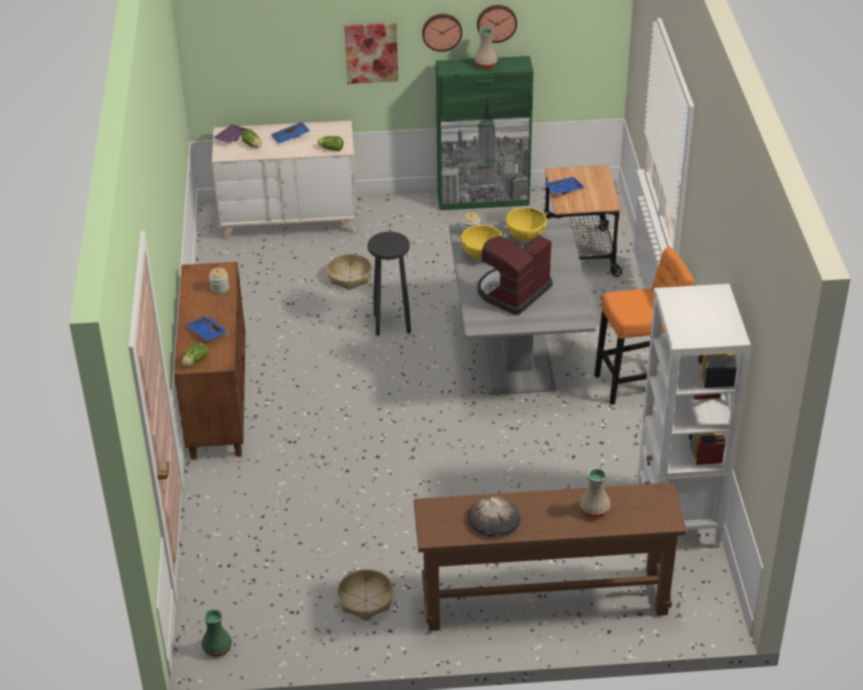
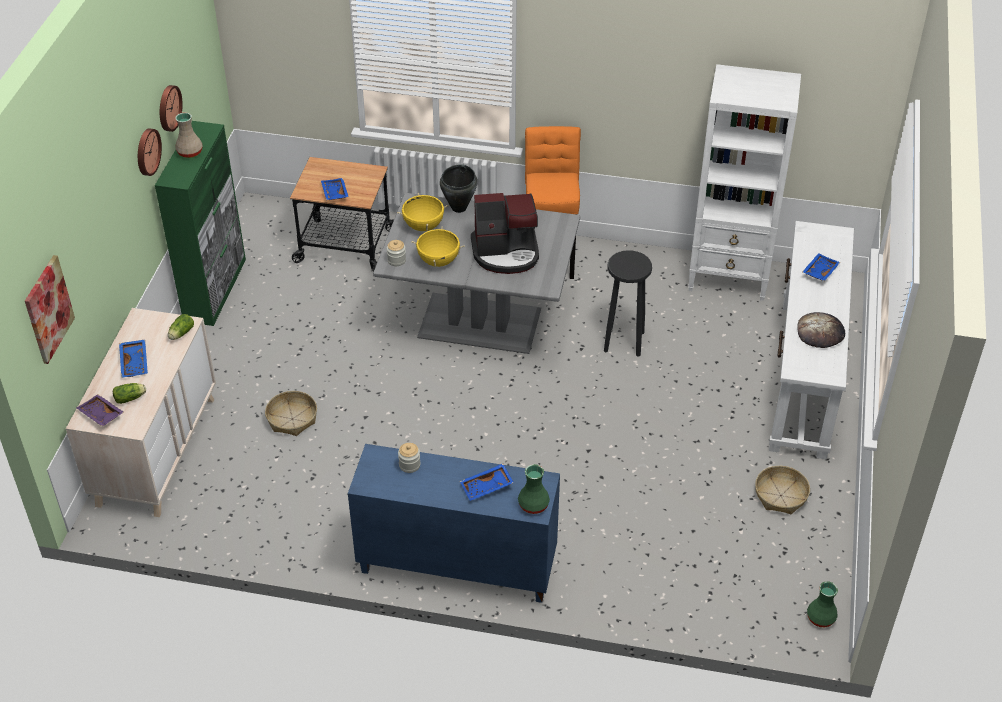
camera: 75 degrees left, 5 degrees up
(194, 361) = (533, 504): lettuce -> green vase
(217, 401) = (455, 566): brown cabinet -> blue cabinet
(371, 52) = (119, 222): picture -> picture (48, 309)
(391, 323) = (388, 401): black stool -> black stool (624, 342)
(512, 291) = (506, 253): coffee machine -> coffee machine turned 60 degrees counterclockwise
(544, 599) = (803, 377): brown console table -> white console table
(564, 252) = (459, 207): none -> black cooking pot
(594, 509) = (819, 271): beige vase -> blue tray

